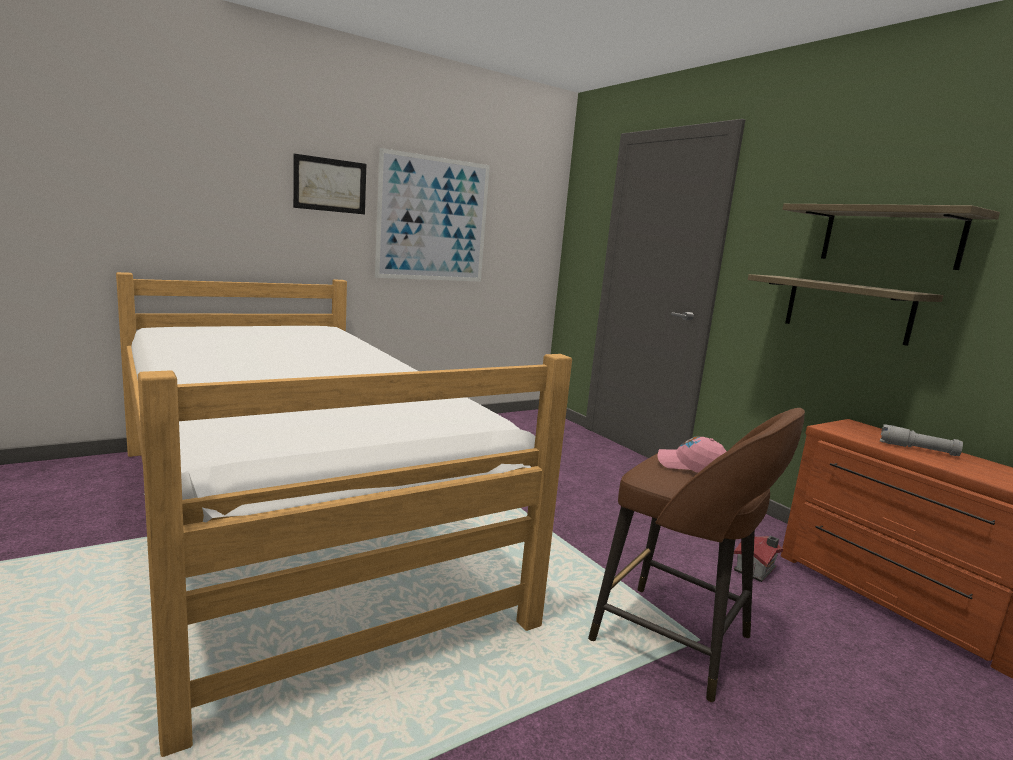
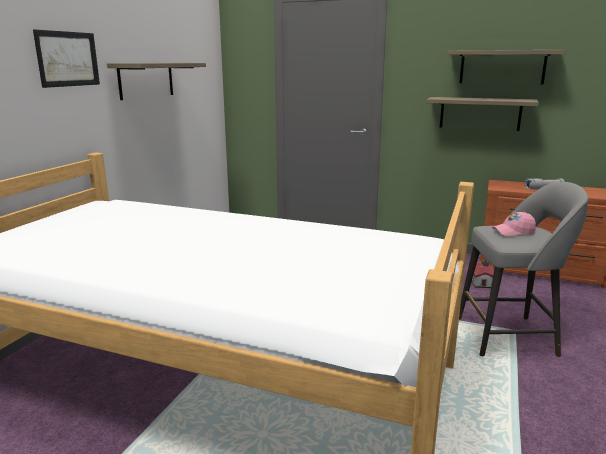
camera: 35 degrees left, 5 degrees up
(433, 219) = (146, 80): picture -> shelf
(676, 641) = (509, 336): brown stool -> grey stool

